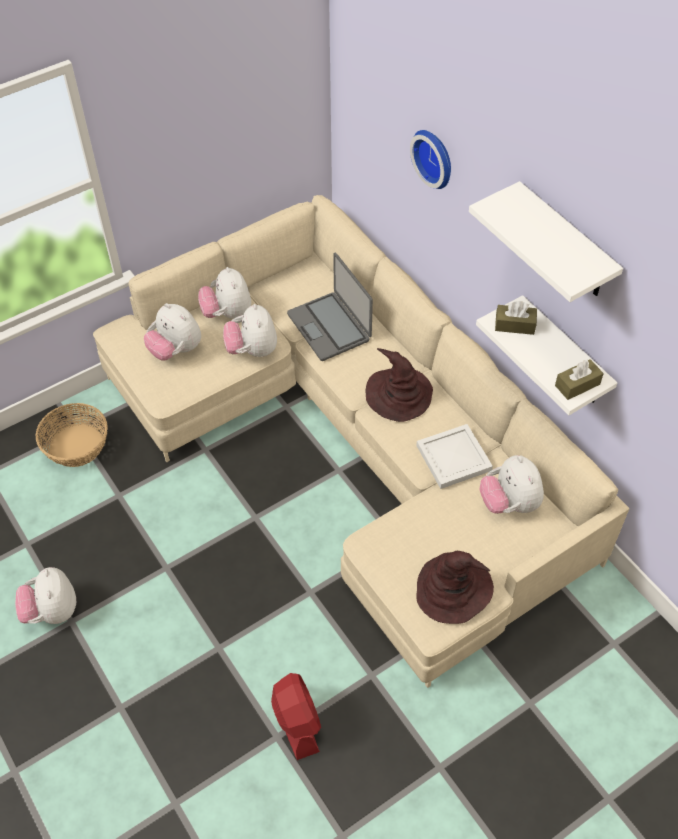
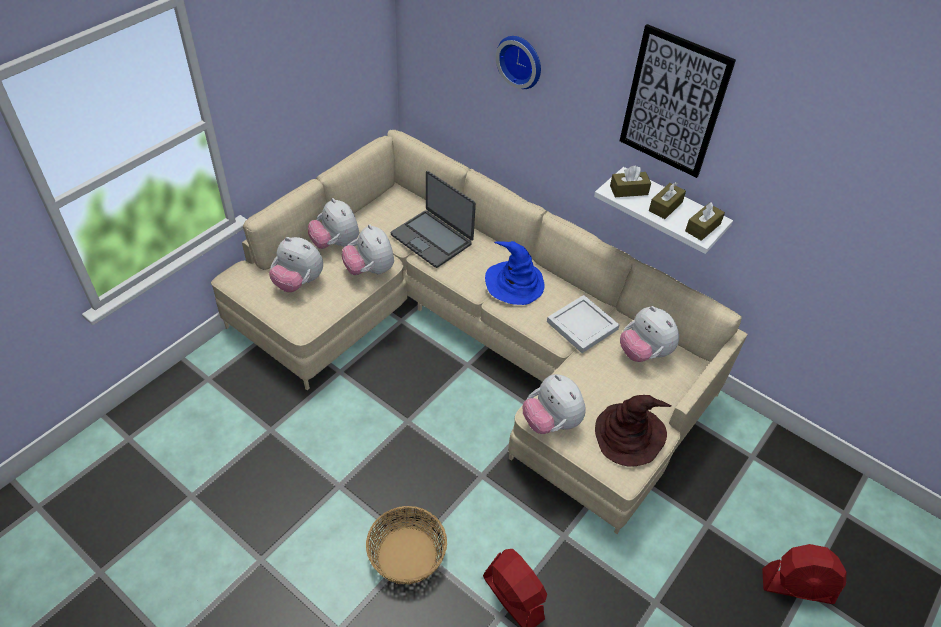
camera: 20 degrees left, 5 degrees down
(52, 611) = (237, 554): plush toy -> plush toy (551, 422)
(76, 445) = (213, 393): basket -> basket (406, 555)
(399, 395) = (515, 283): brown hat -> blue hat
(547, 352) = (665, 206): none -> brown tissue box
(565, 243) = (673, 103): white shelf -> picture
(601, 794) = (797, 587): none -> red fan

